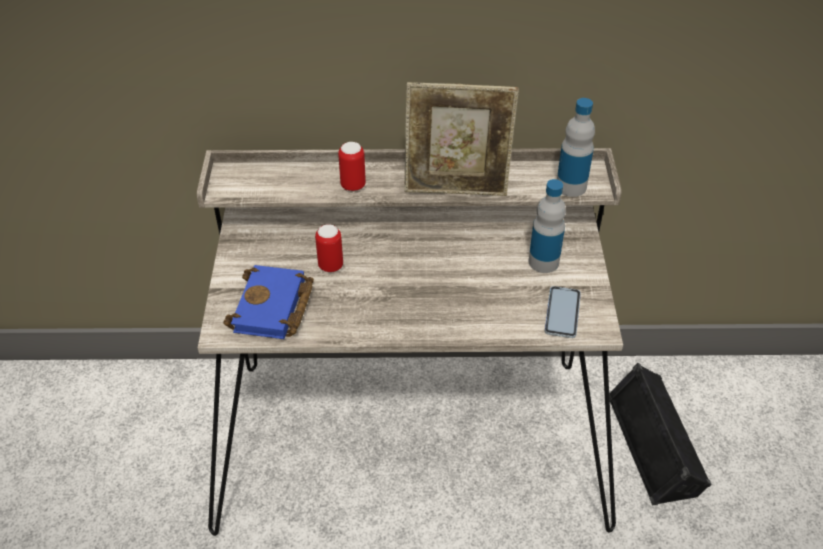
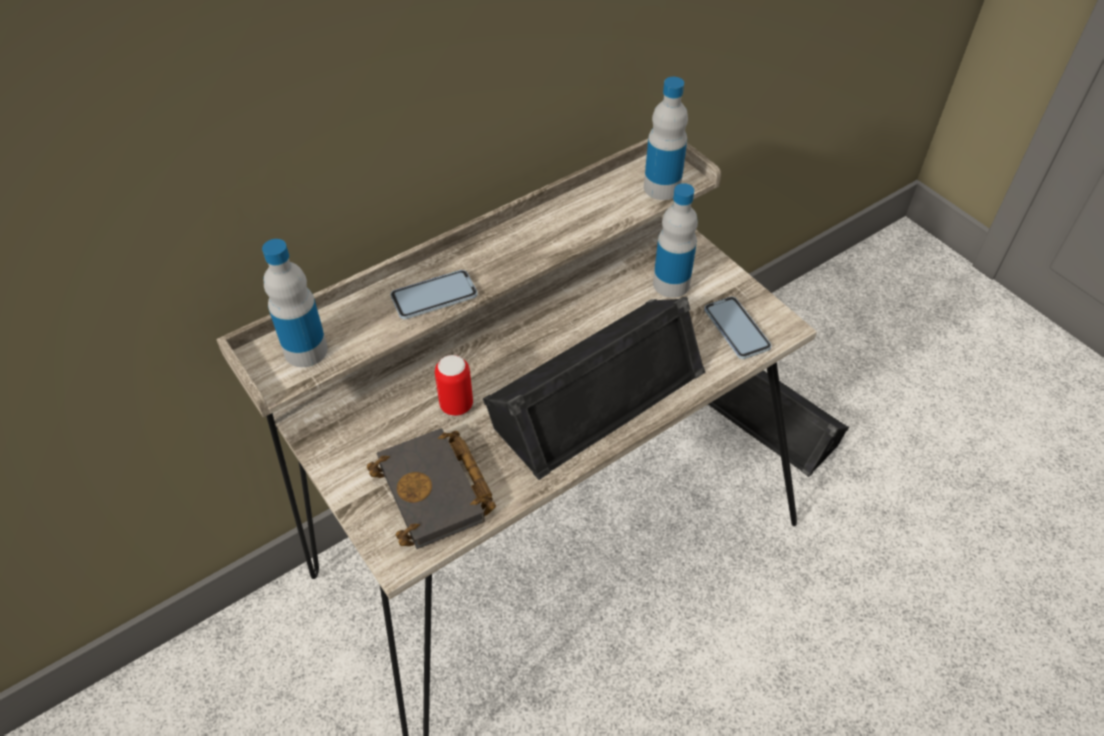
camera: 35 degrees left, 5 degrees up
(252, 181) = (305, 350): none -> bottle
(273, 309) = (437, 493): blue book -> black book
(353, 185) = (434, 296): can -> phone
(423, 303) = (594, 393): none -> black speaker
(456, 190) = (552, 246): picture frame -> none

